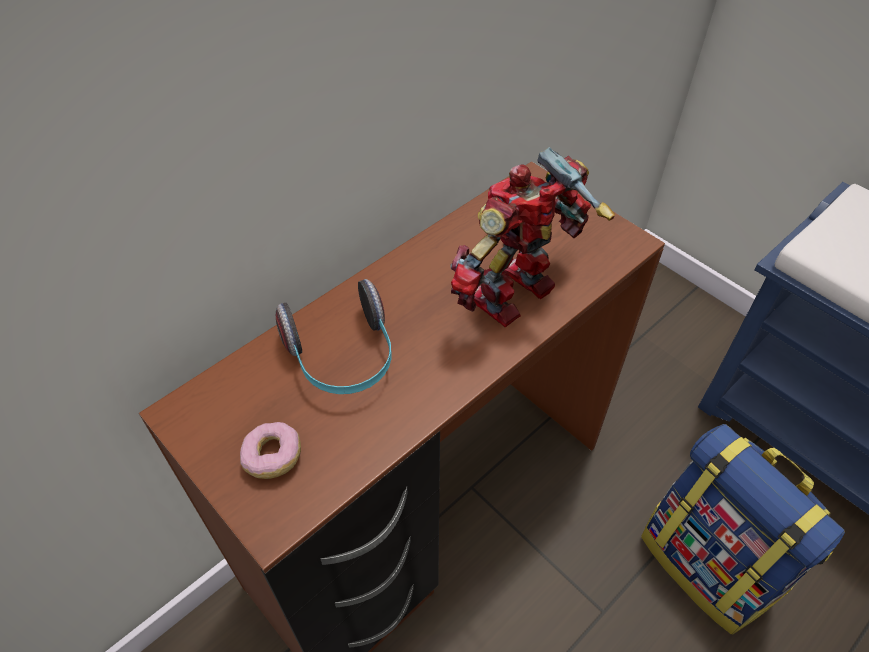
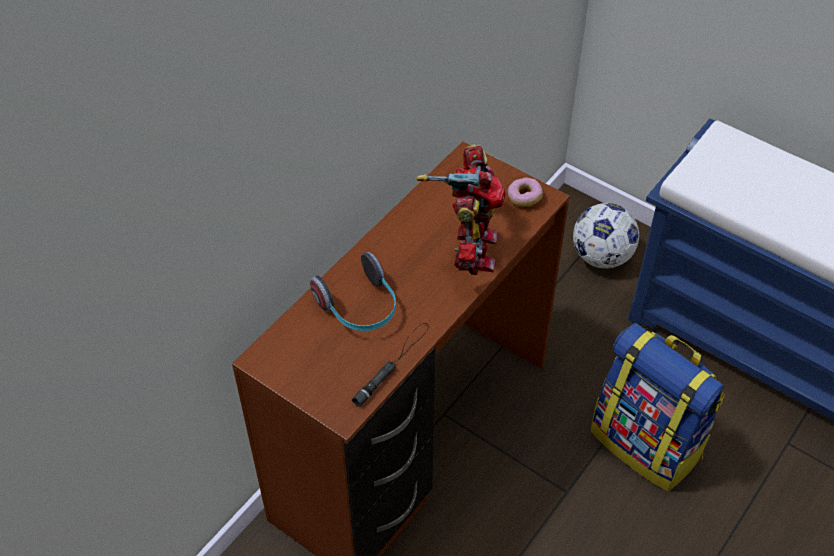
camera: 10 degrees left, 0 degrees up
(273, 457) = (332, 377): donut -> donut (524, 198)
(367, 450) = (392, 364): none -> black flashlight
(516, 297) = (470, 250): toy robot -> toy robot turned 150 degrees clockwise
(673, 333) = (601, 257): none -> football

